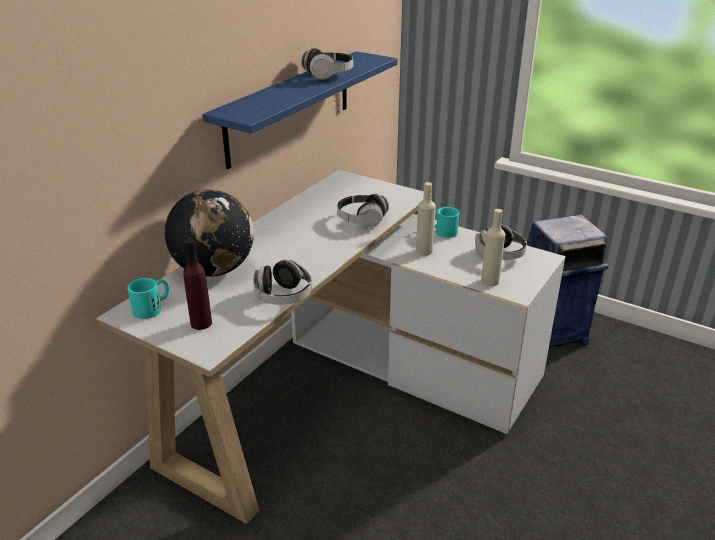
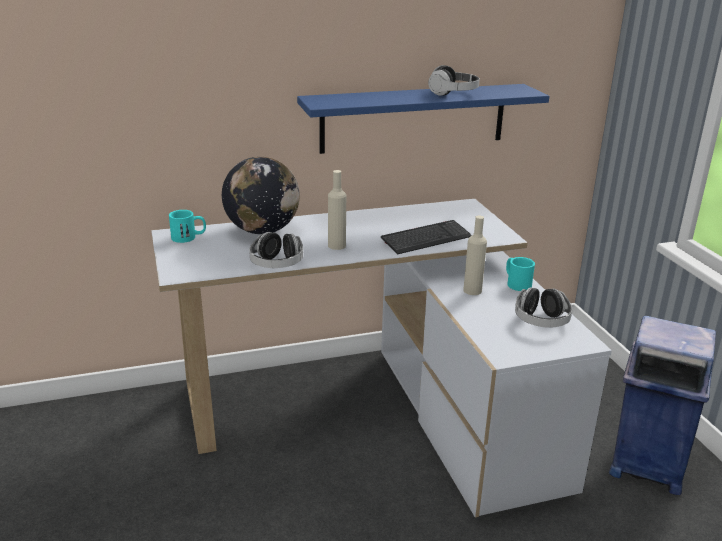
camera: 40 degrees right, 5 degrees down
(201, 323) = (200, 258): purple bottle -> none
(361, 220) = (426, 239): headphones -> keyboard
(490, 281) = (493, 336): beige bottle -> beige bottle (336, 246)

